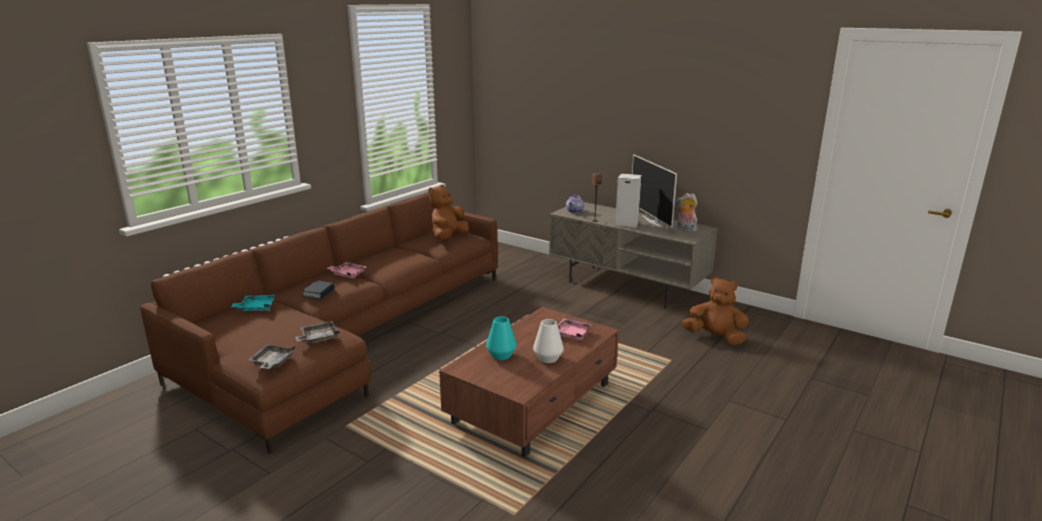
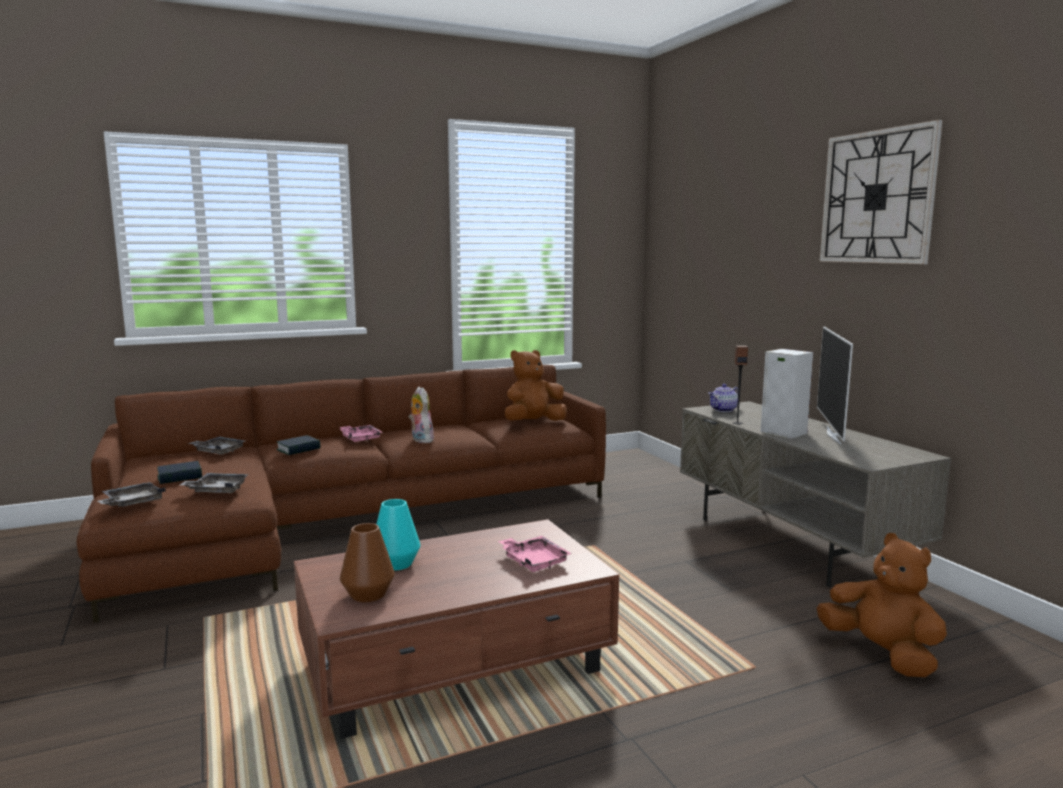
camera: 30 degrees right, 10 degrees down
(256, 308) = (218, 451): turquoise tray -> grey tray
(269, 335) = (180, 477): none -> book
(514, 376) = (368, 594): none -> brown vase
(548, 358) = (451, 584): white vase -> none
(668, 79) = (877, 197): none -> wall clock
(685, 229) = (881, 451): plush toy -> plush toy (420, 440)

